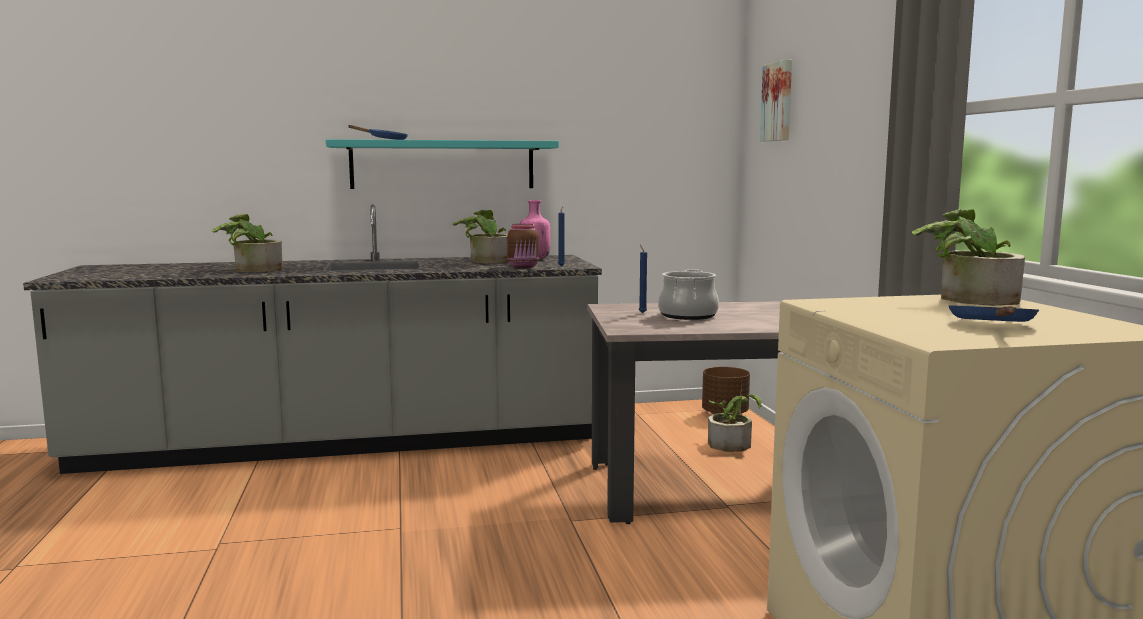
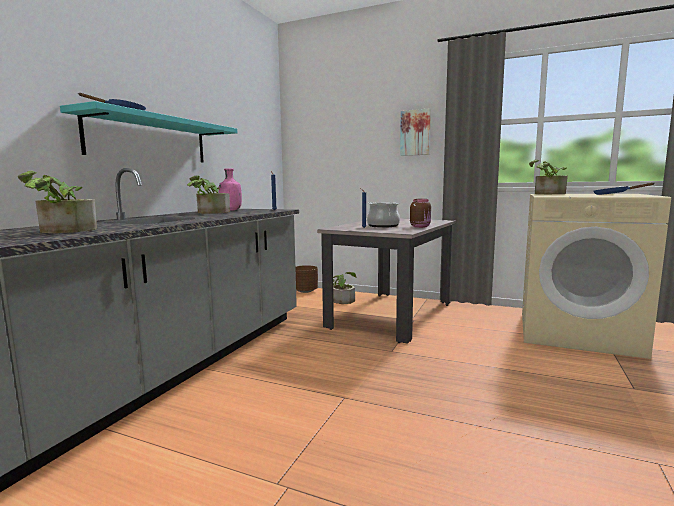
camera: 55 degrees left, 0 degrees up
(524, 266) = (258, 212): brown jar -> brown jar (420, 226)
(778, 102) = (323, 119): picture -> picture (415, 133)

